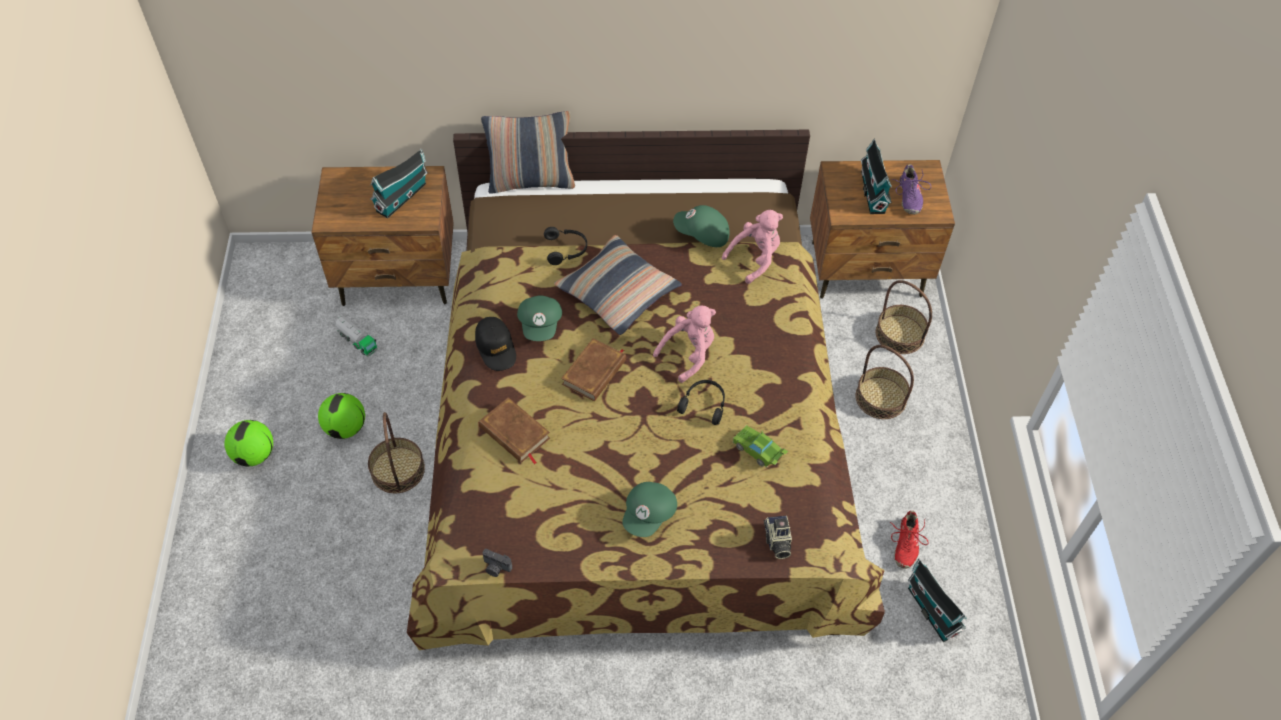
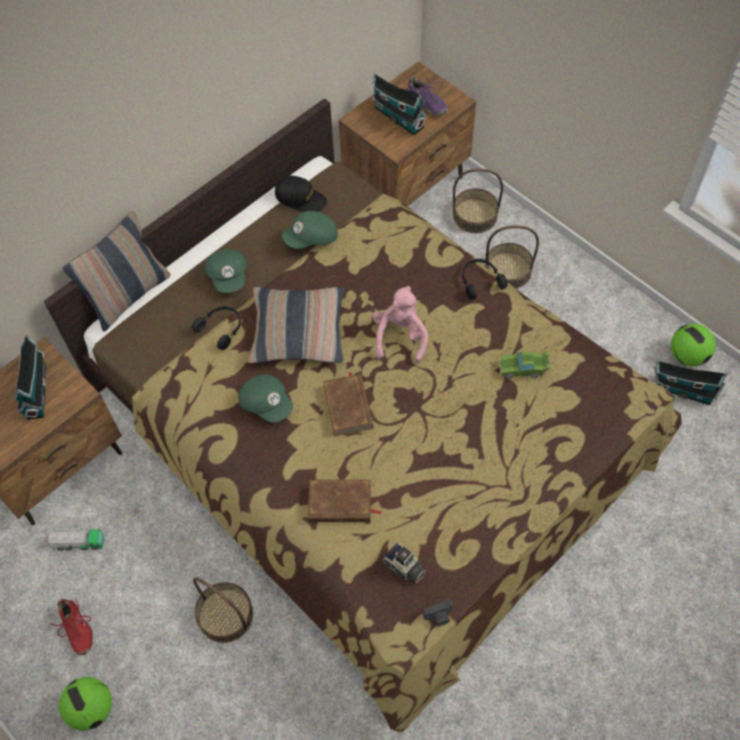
camera: 40 degrees left, 5 degrees up
(346, 427) = (146, 619): football -> football (687, 355)
(496, 347) = (252, 450): black cap -> black cap (300, 198)
(649, 514) = (501, 478): green cap -> green cap (229, 276)
(704, 404) = (451, 365): black headphones -> black headphones (480, 281)
(755, 258) = (369, 228): pink plush toy -> none
(777, 541) = (601, 422): camera -> camera (404, 568)
(905, 544) = (624, 359): red shoe -> red shoe (76, 629)

